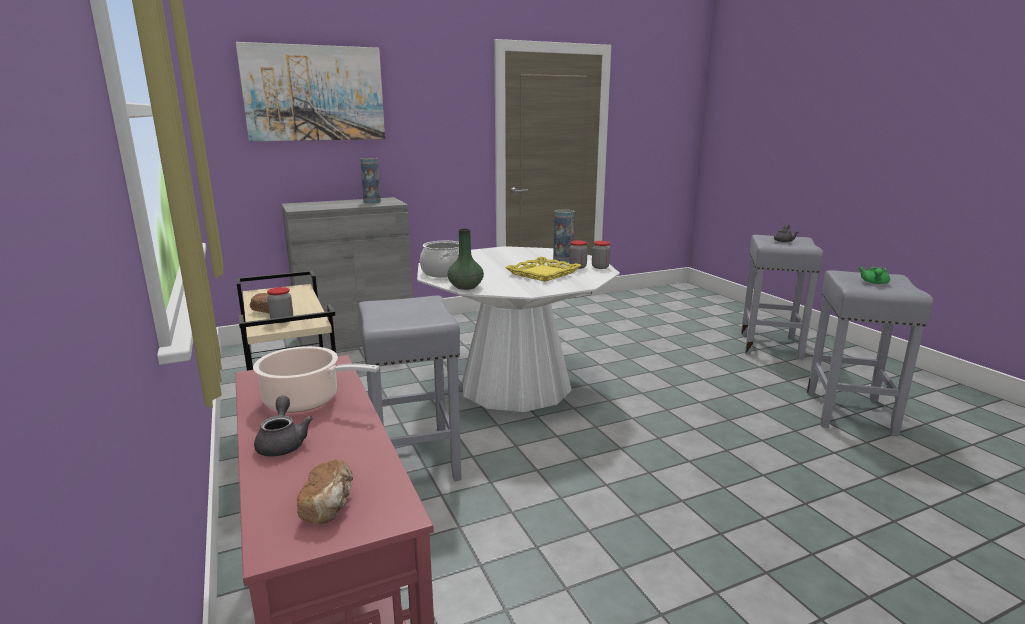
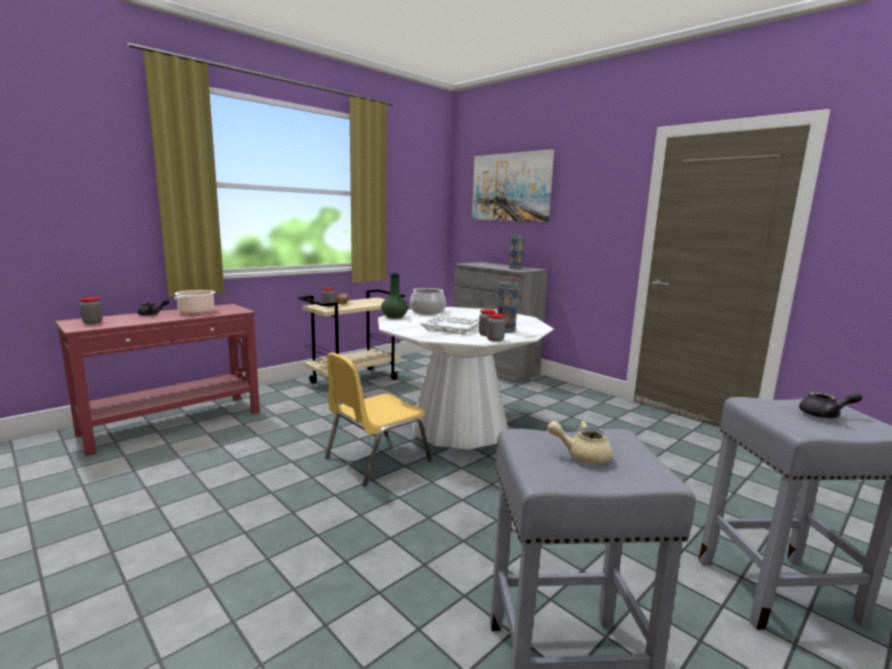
camera: 70 degrees right, 5 degrees down
(330, 506) = (93, 322): bread -> jar
(413, 460) = (330, 412): grey stool -> none
(543, 273) = (452, 328): yellow tray -> white tray
(576, 441) = (375, 459): none -> yellow chair
(874, 283) = (581, 455): green teapot -> beige teapot

